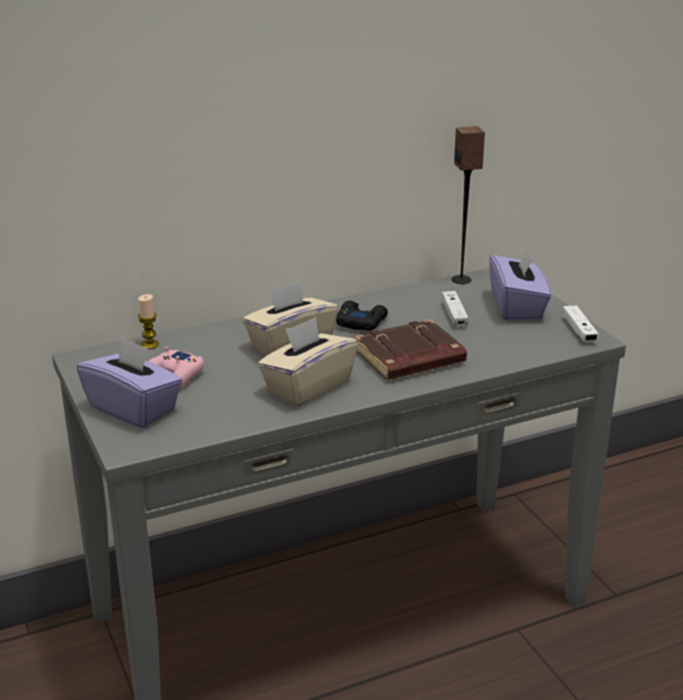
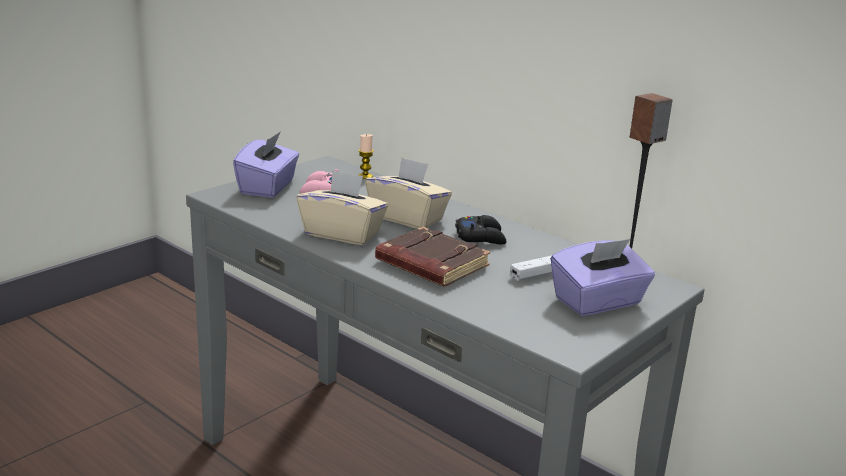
camera: 65 degrees right, 5 degrees down
(579, 331) = (581, 341): white game controller -> none

